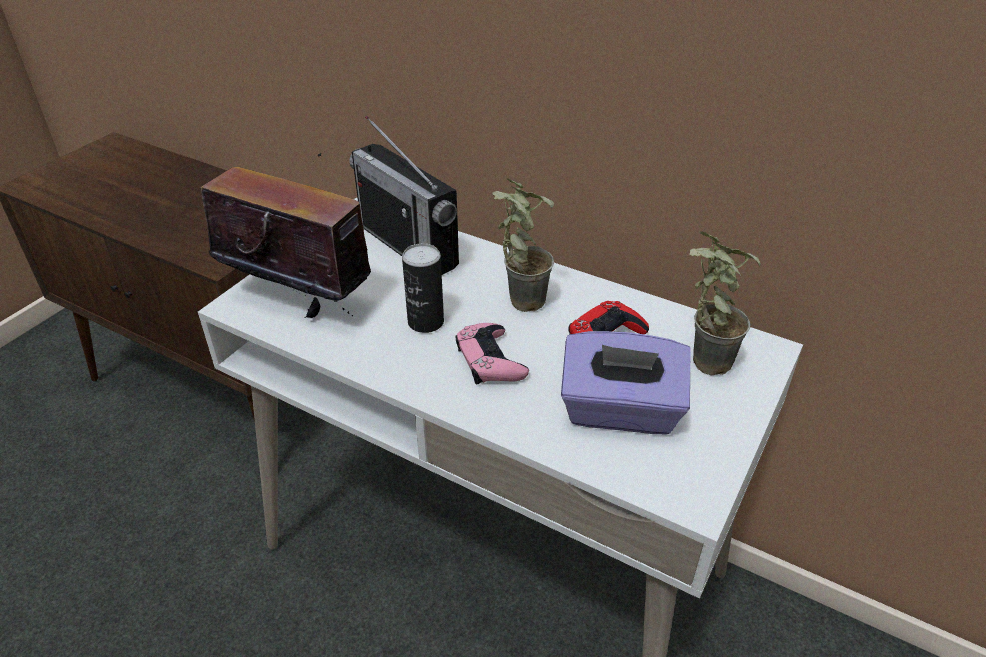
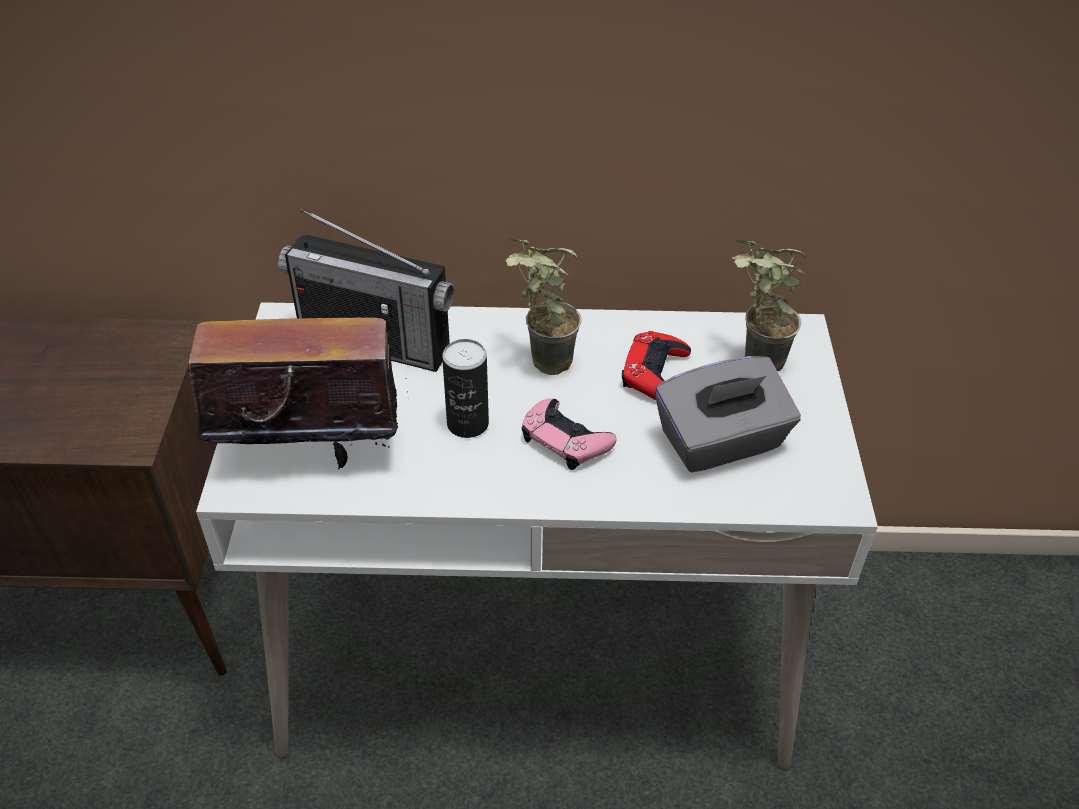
camera: 30 degrees left, 5 degrees up
(620, 411) = (721, 442): purple tissue box -> grey tissue box

